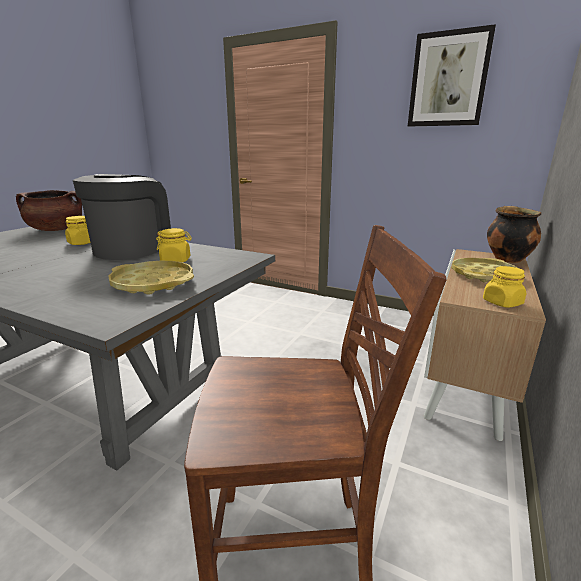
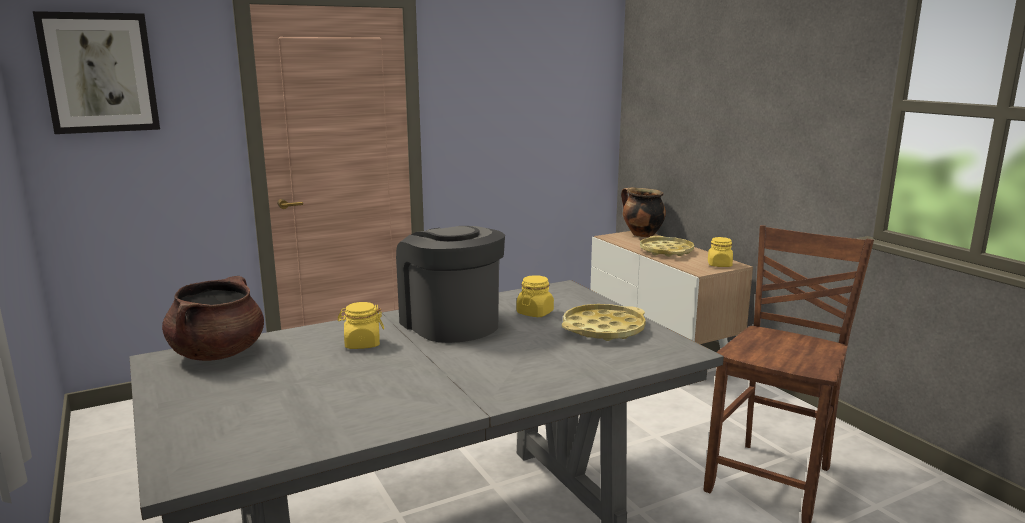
camera: 55 degrees left, 5 degrees down
(448, 80) = (537, 69): picture -> picture (99, 73)

